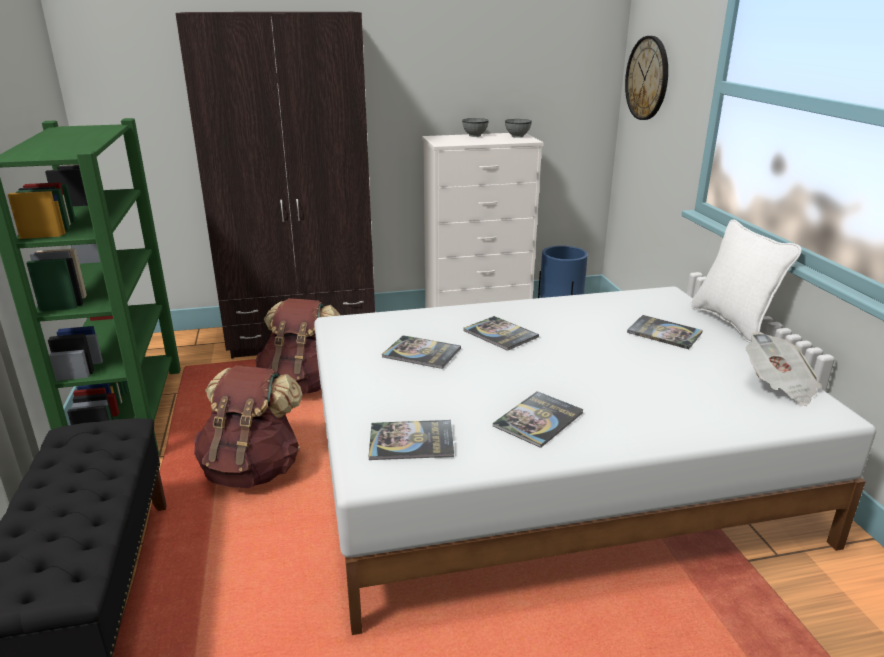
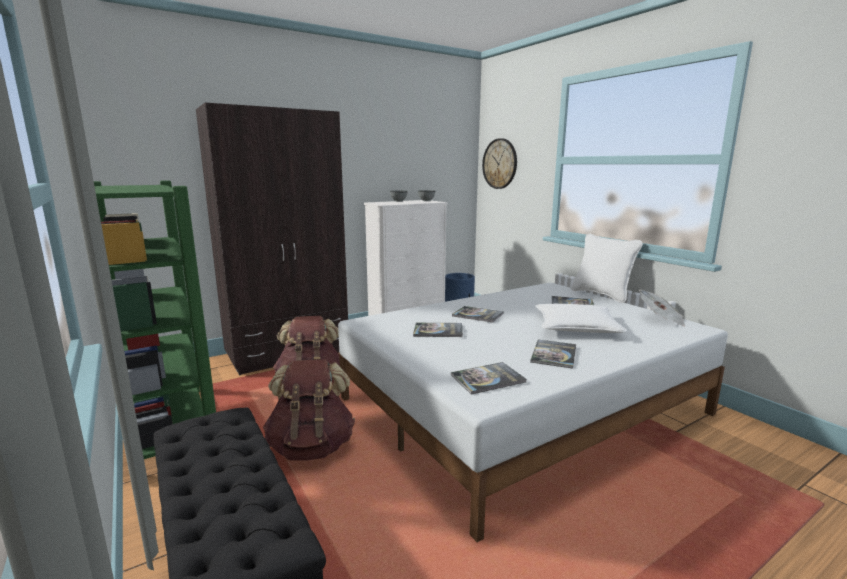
camera: 20 degrees left, 10 degrees down
(625, 376) = (576, 326): none -> white pillow

